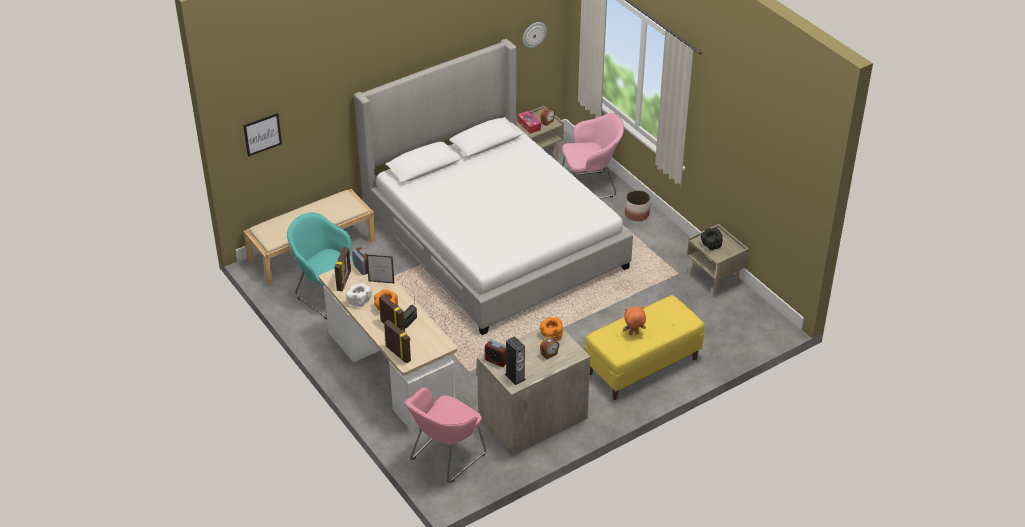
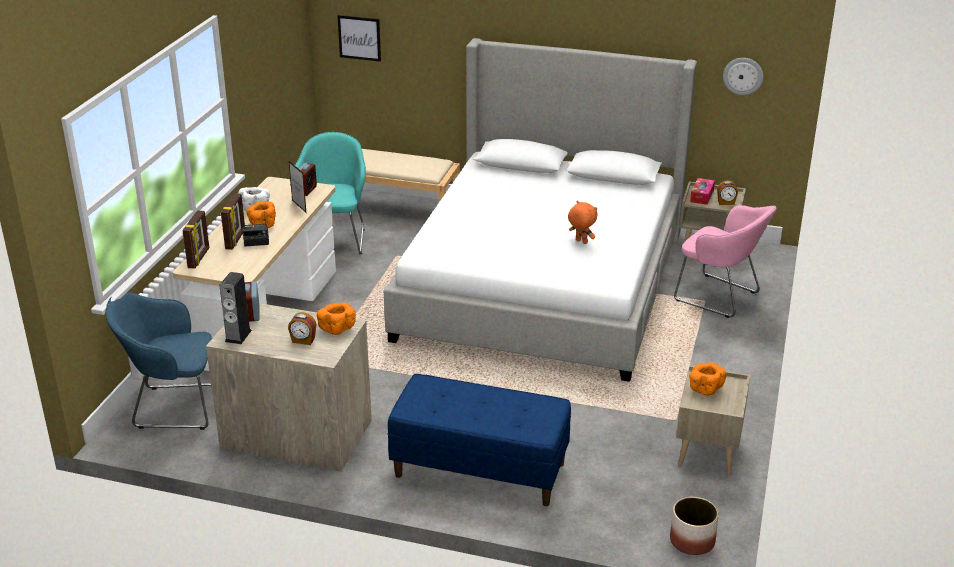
camera: 50 degrees right, 10 degrees down
(344, 281) = (276, 190): picture frame -> none
(444, 458) = (172, 407): pink armchair -> blue armchair
(633, 334) = (458, 403): orange plush toy -> orange plush toy (581, 242)
(637, 214) = (727, 346): planter -> planter (692, 541)
(642, 366) = (479, 470): yellow bench -> blue bench
(710, 245) = (705, 388): black bowl -> orange bowl

